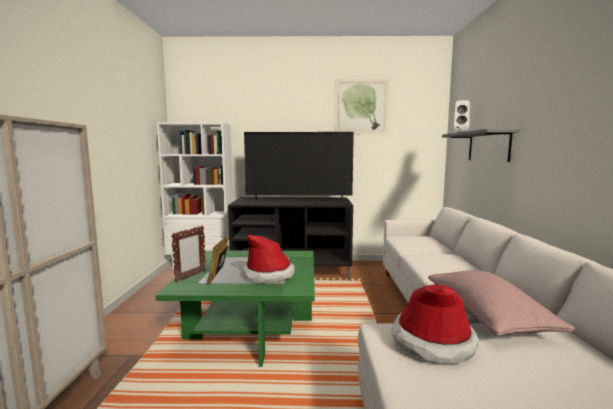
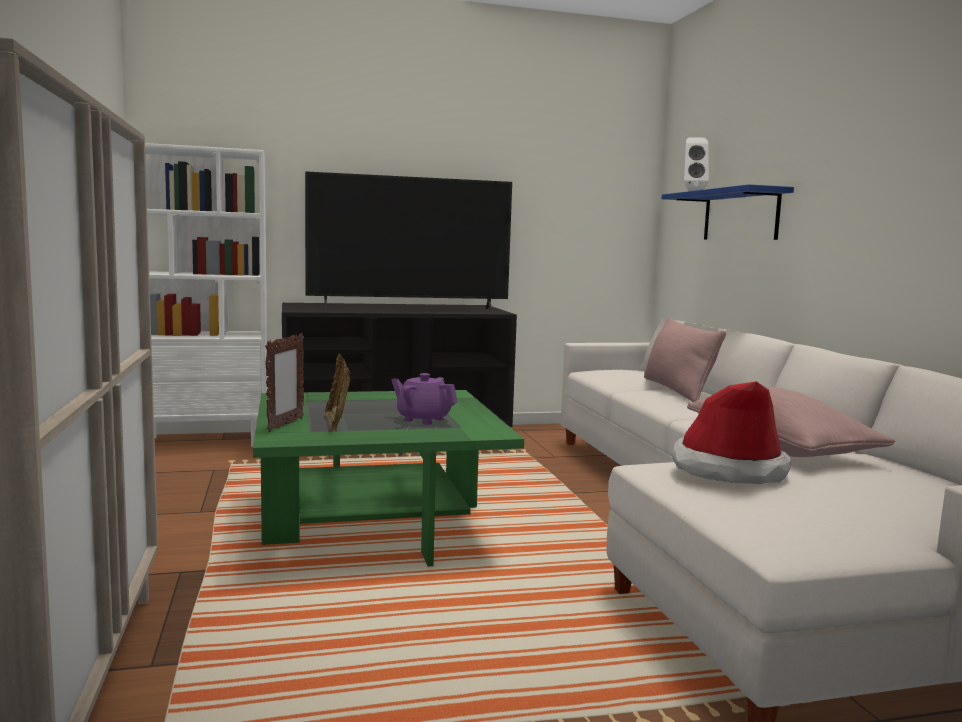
camera: 15 degrees left, 0 degrees up
(268, 275) = (423, 419): hat -> purple teapot
(361, 107) = (516, 137): picture -> none
(441, 254) = (677, 390): none -> pink pillow
(488, 146) = (740, 215): grey shelf -> blue shelf

